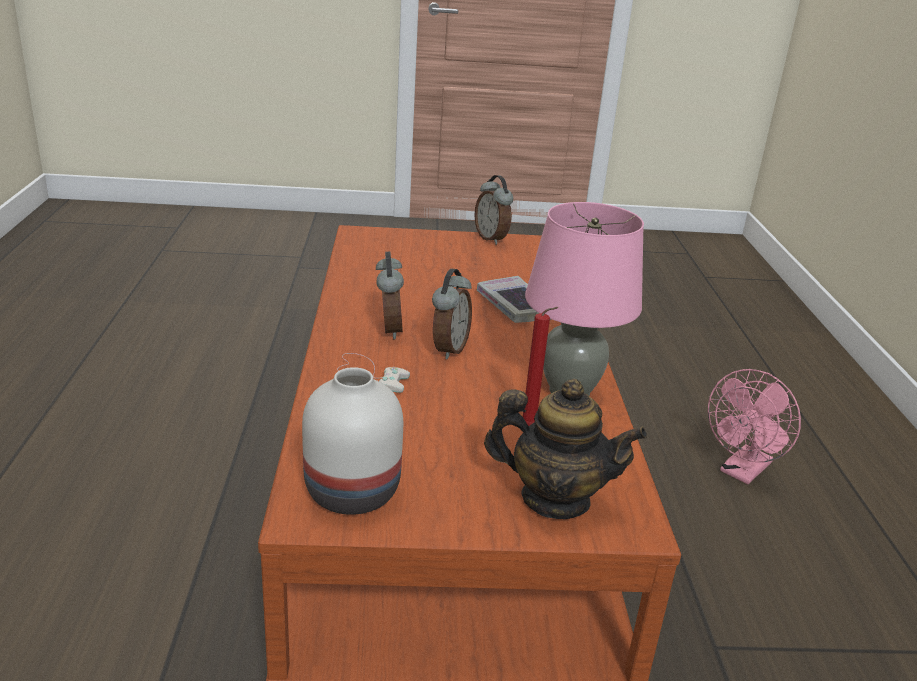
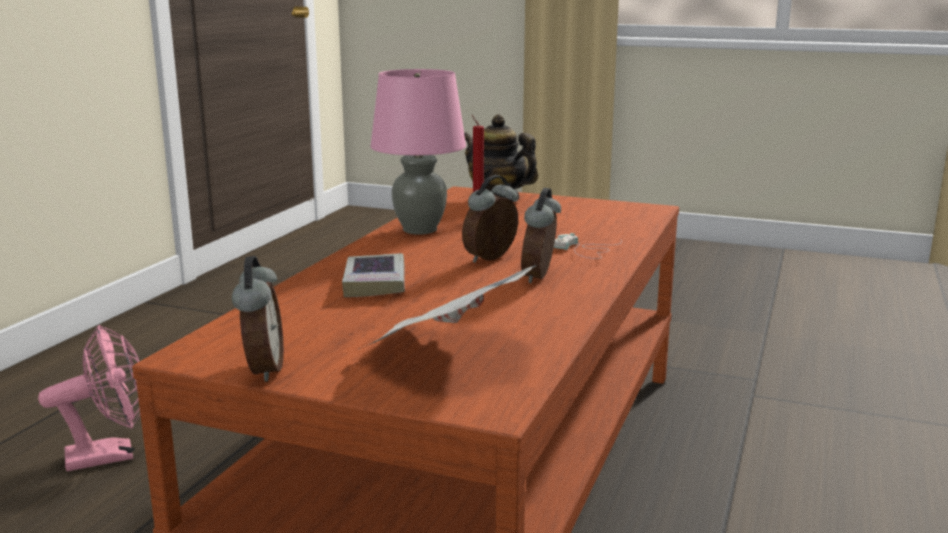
camera: 155 degrees left, 10 degrees down
(354, 491) = (618, 211): white vase -> none
(406, 256) = (445, 353): none -> newspaper

